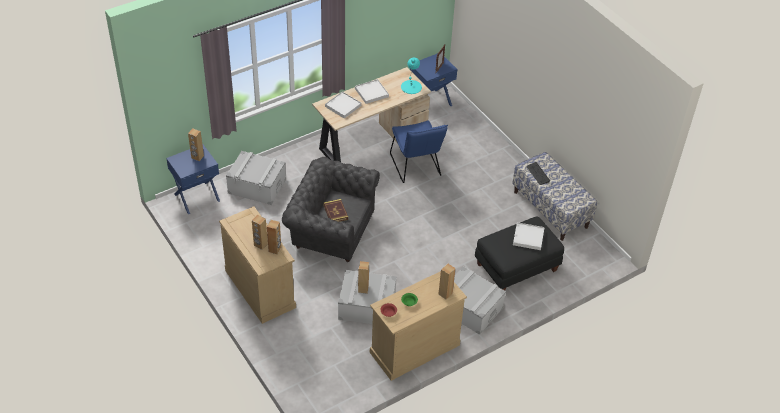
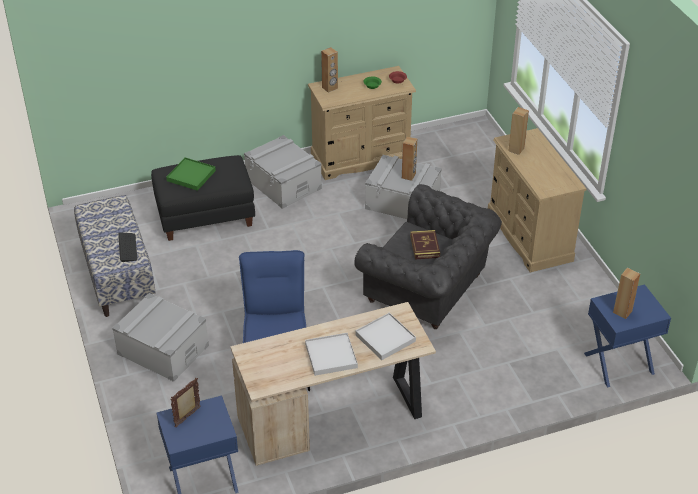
camera: 165 degrees left, 5 degrees down
(257, 186) = (527, 367): grey storage box -> grey storage box (163, 349)
(260, 245) = (533, 156): brown speaker -> none
(411, 87) = (260, 358): turquoise table lamp -> none
(528, 237) = (191, 175): white tray -> green tray

